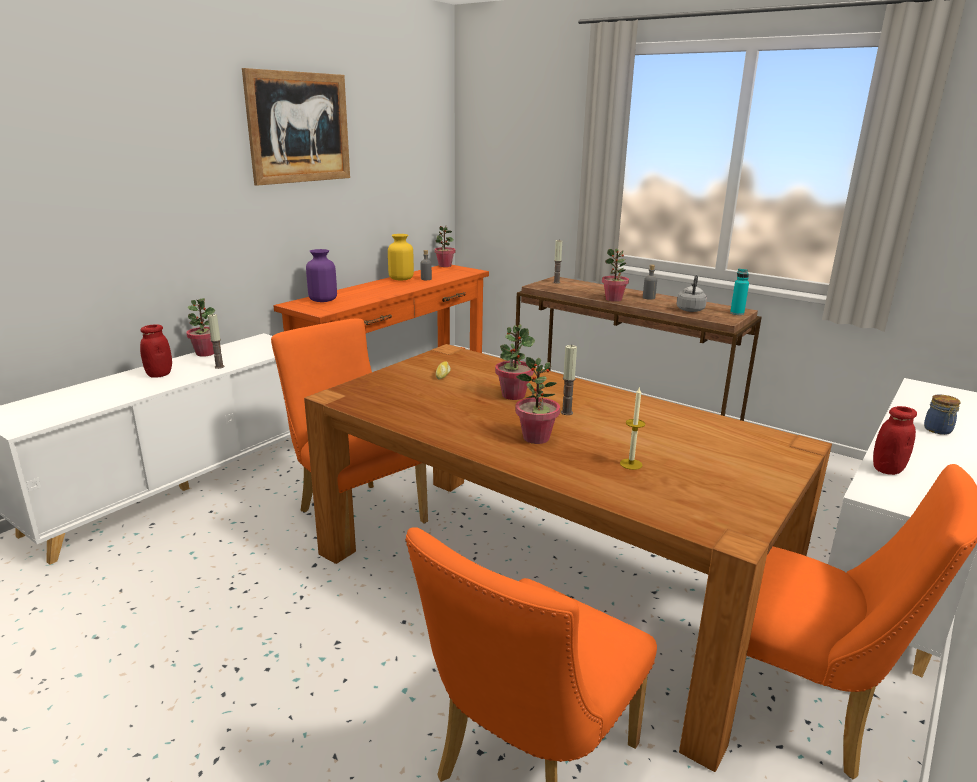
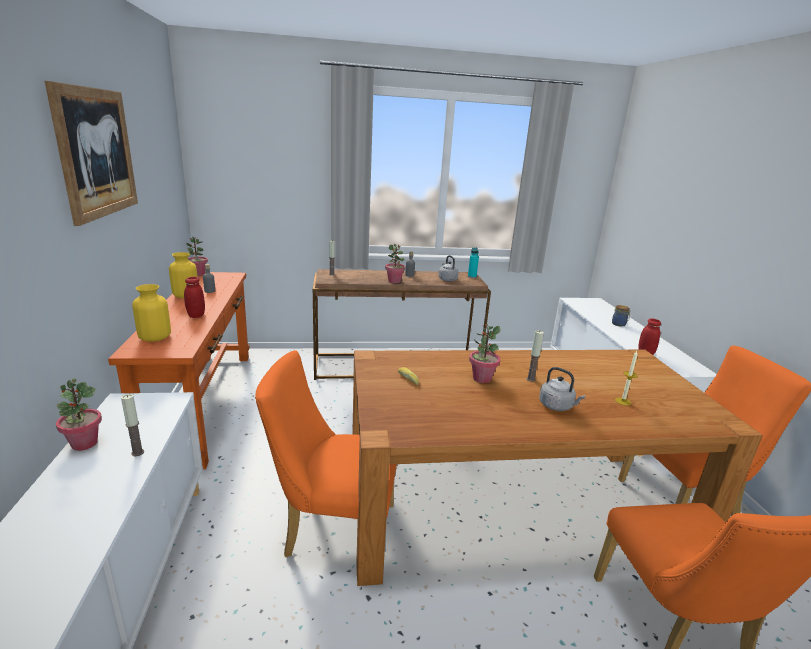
camera: 45 degrees left, 0 degrees up
(159, 374) = (74, 496): red jar -> red jar (196, 315)
(323, 300) = (155, 337): purple vase -> yellow vase
(536, 438) = (557, 406): potted plant -> grey kettle

